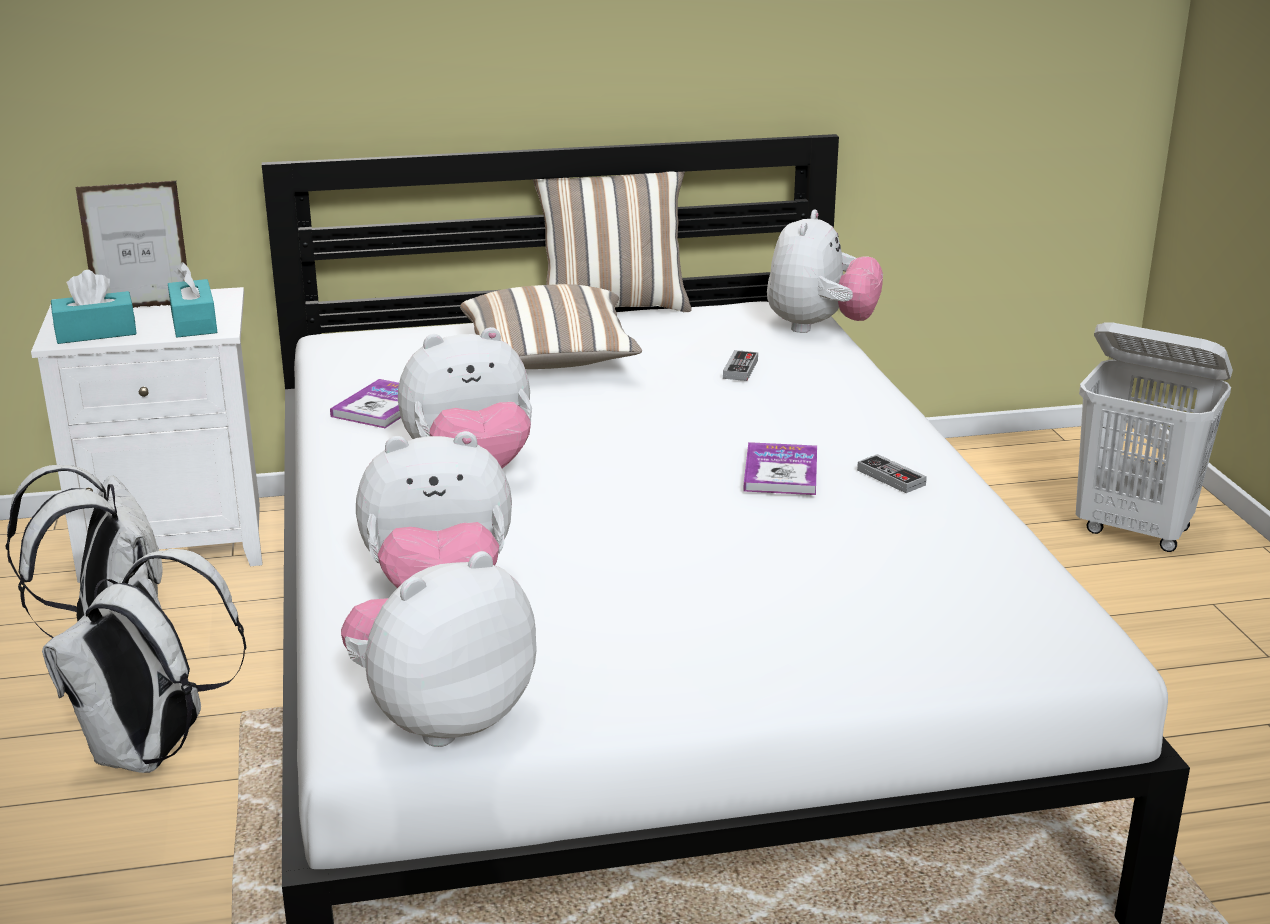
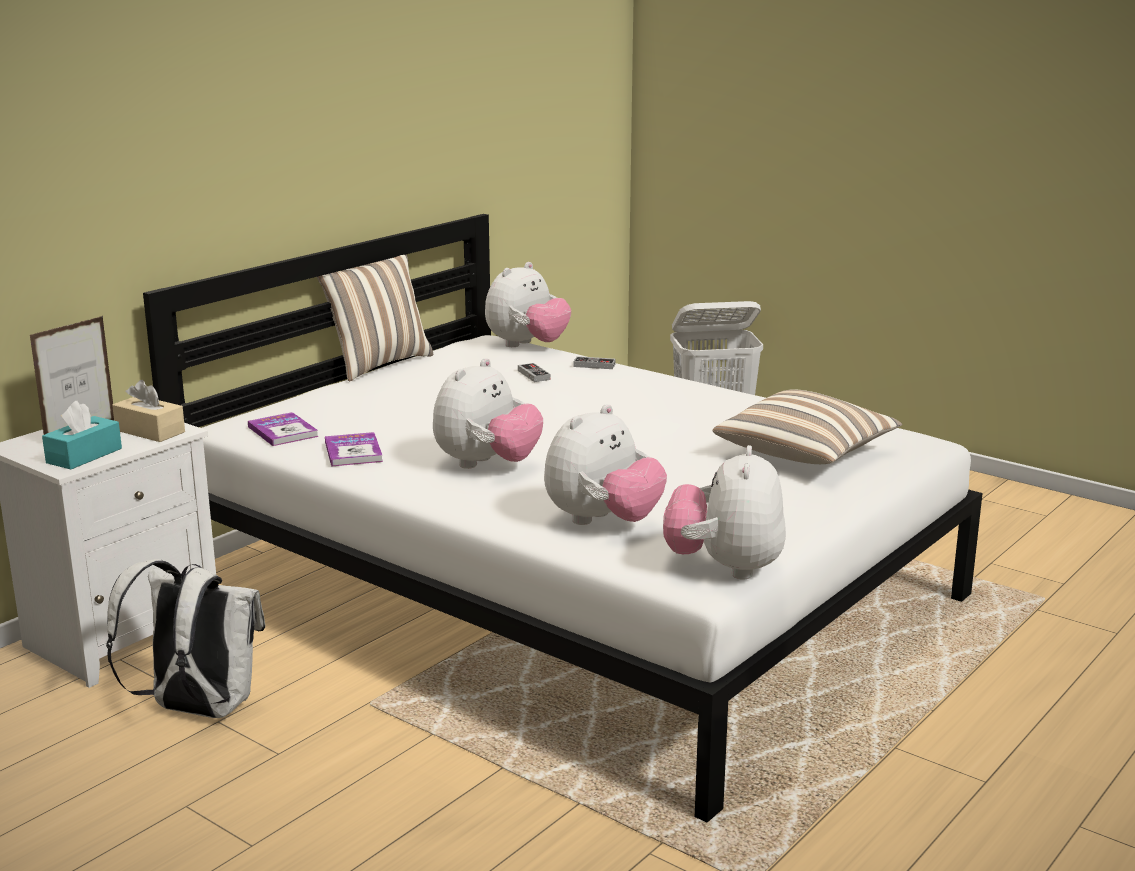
camera: 40 degrees left, 5 degrees down
(154, 752) = (347, 747): white backpack -> none
(194, 323) = (150, 431): turquoise tissue box -> beige tissue box
(549, 360) = (403, 401): pillow -> pillow (806, 454)
(781, 472) = (657, 416): book -> book (283, 431)
(819, 328) = (527, 346): plush toy -> plush toy turned 60 degrees clockwise
(891, 477) = (712, 403): game controller -> game controller (594, 365)

